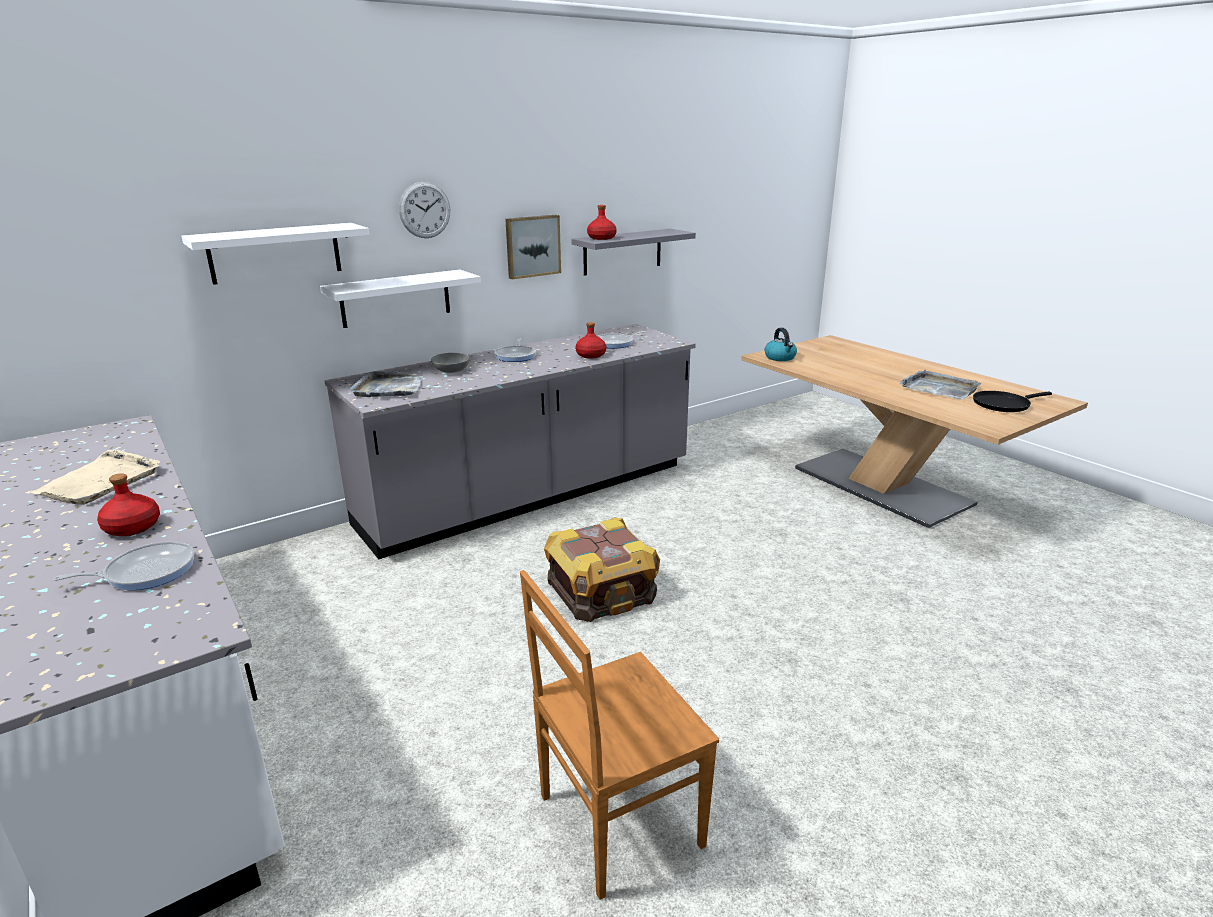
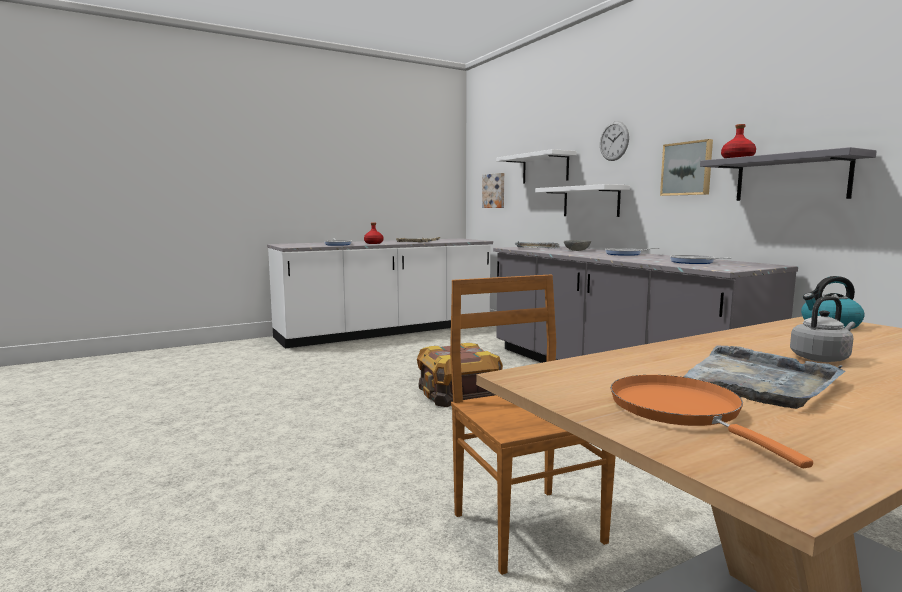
camera: 95 degrees right, 15 degrees down
(98, 309) = (494, 191): none -> picture
(591, 355) = (642, 260): red bottle -> none
(615, 822) = (253, 390): brown chair -> brown chair (526, 525)
(877, 372) = (821, 358): none -> grey kettle
(1003, 404) = (680, 411): black frying pan -> orange frying pan

